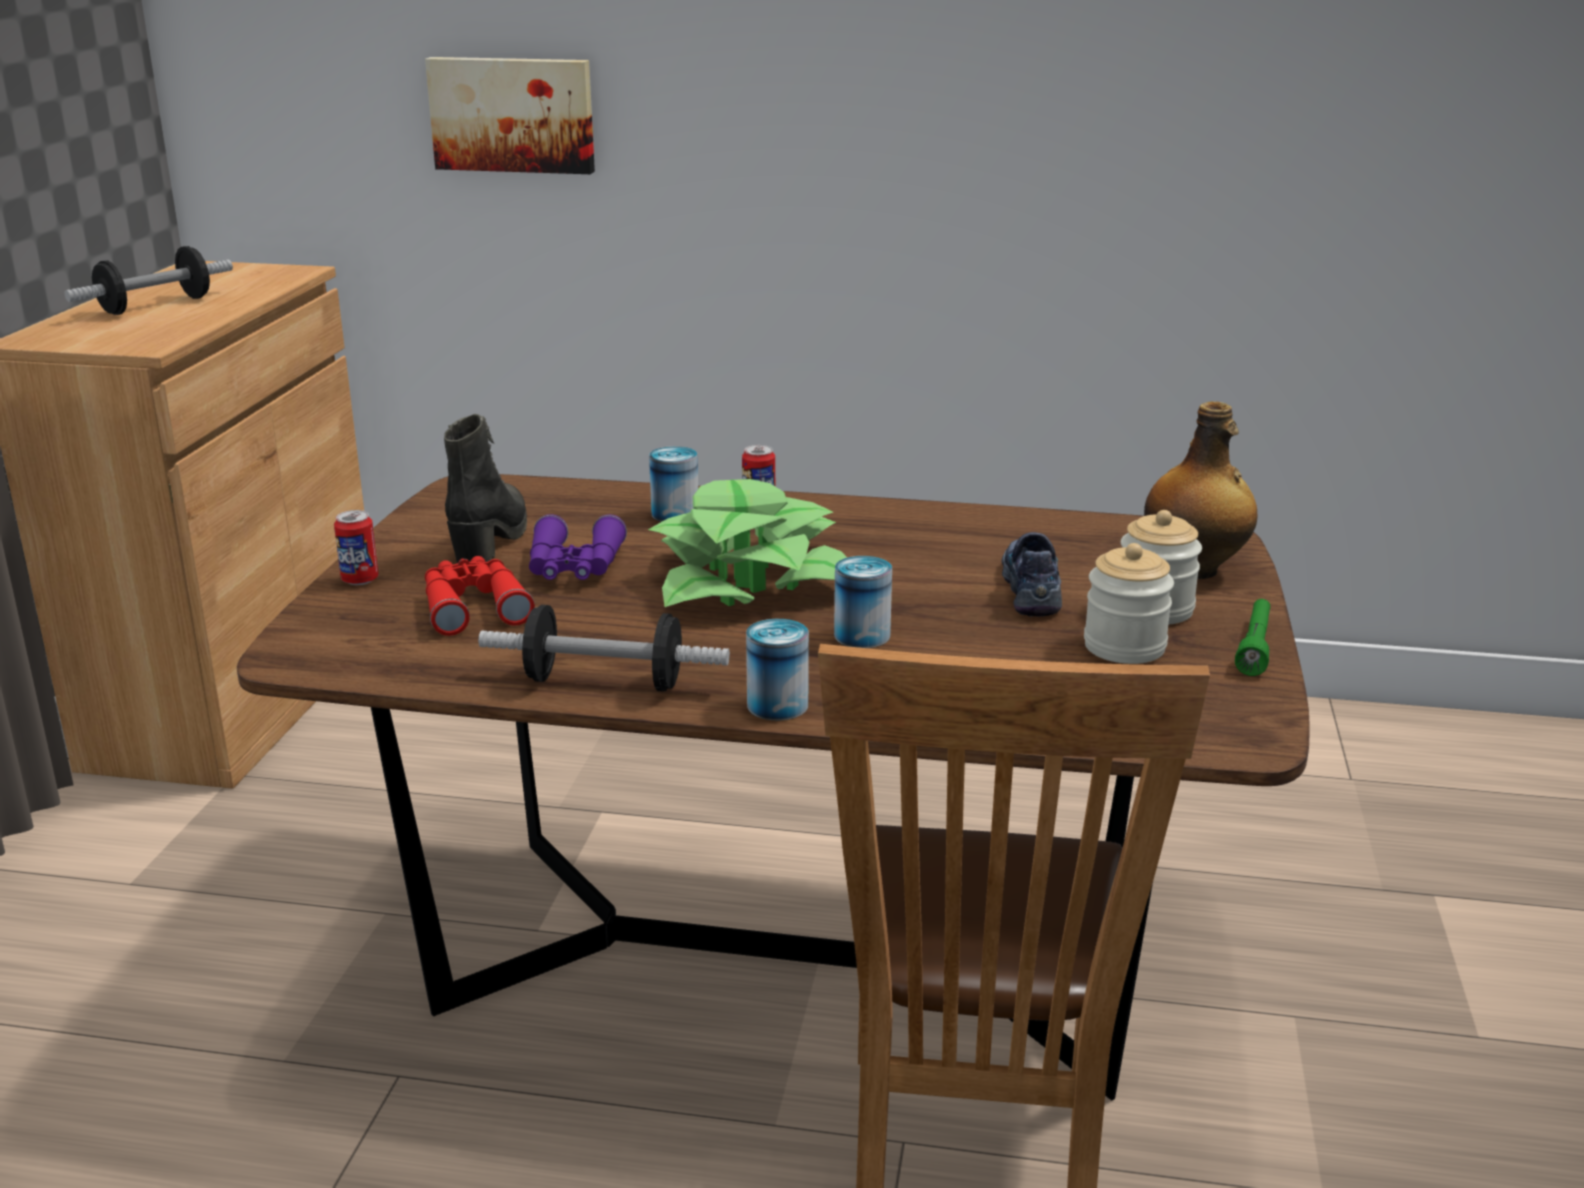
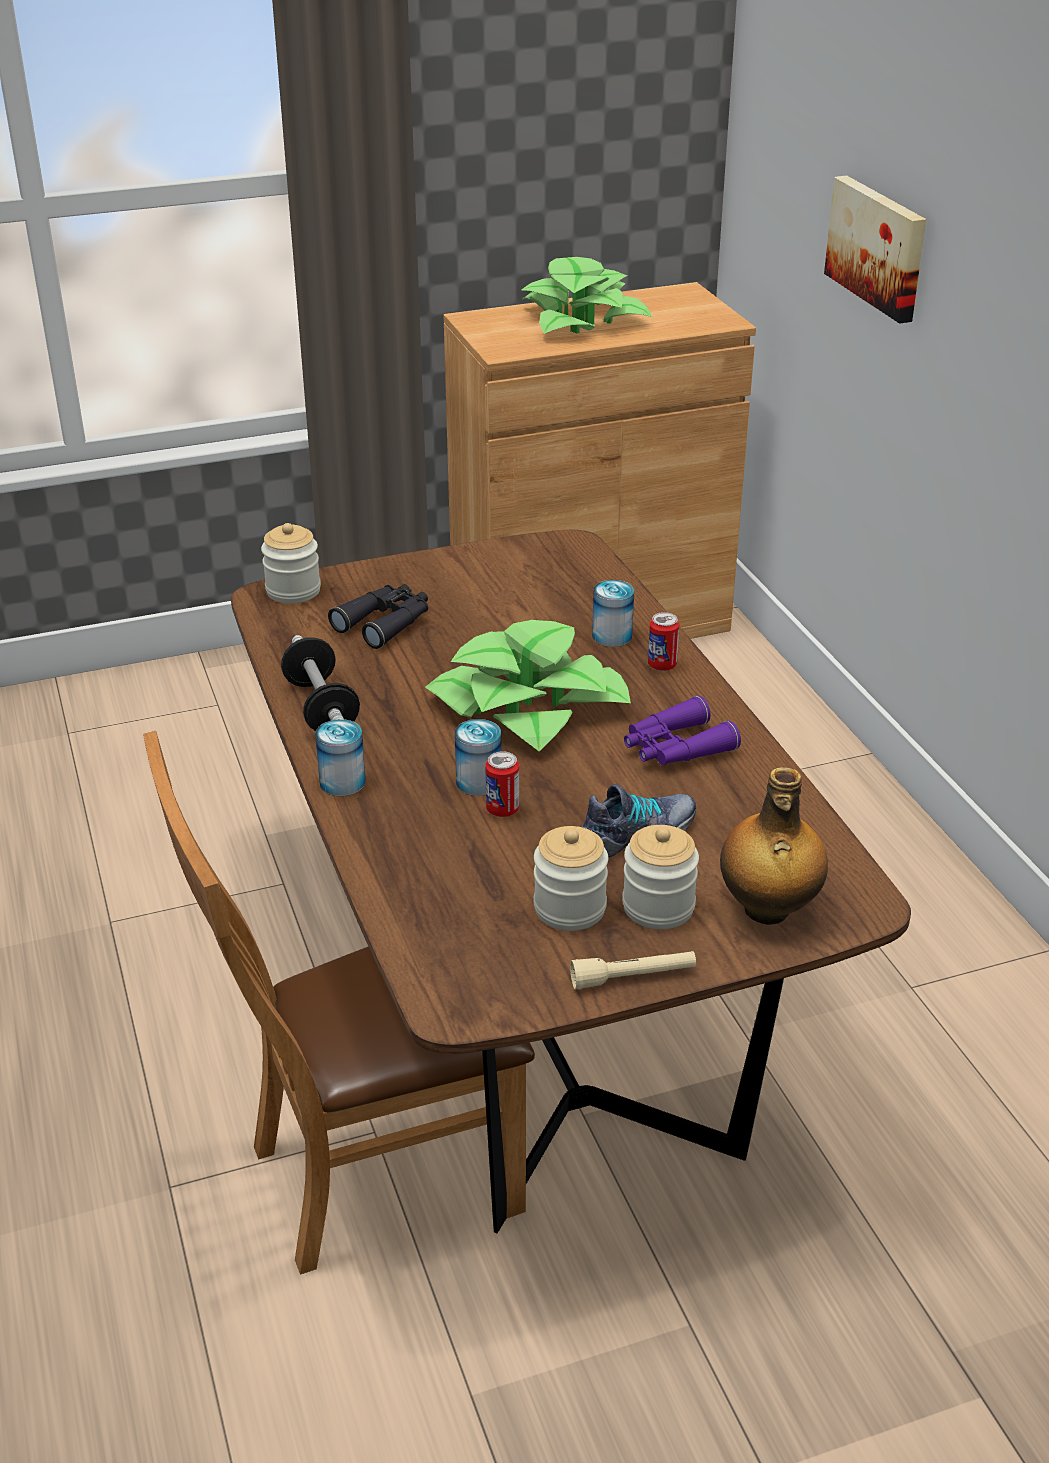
camera: 60 degrees right, 10 degrees up
(156, 306) = (583, 319): dumbbell -> potted plant
(308, 639) = (293, 591): none -> jar
(360, 580) = (386, 571): can -> can (502, 810)
(474, 606) = (385, 623): red binoculars -> black binoculars
(491, 540) = (491, 588): black boot -> none
(574, 567) = (478, 633): purple binoculars -> purple binoculars (675, 748)
(1254, 647) = (633, 977): green flashlight -> beige flashlight

